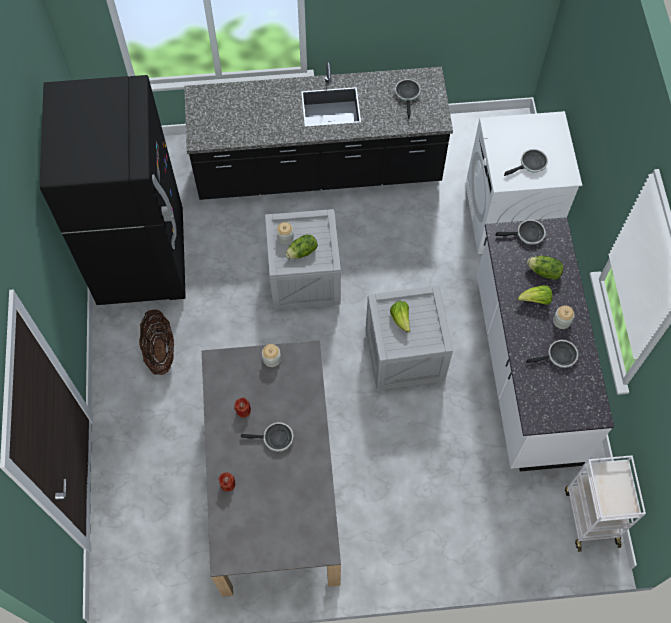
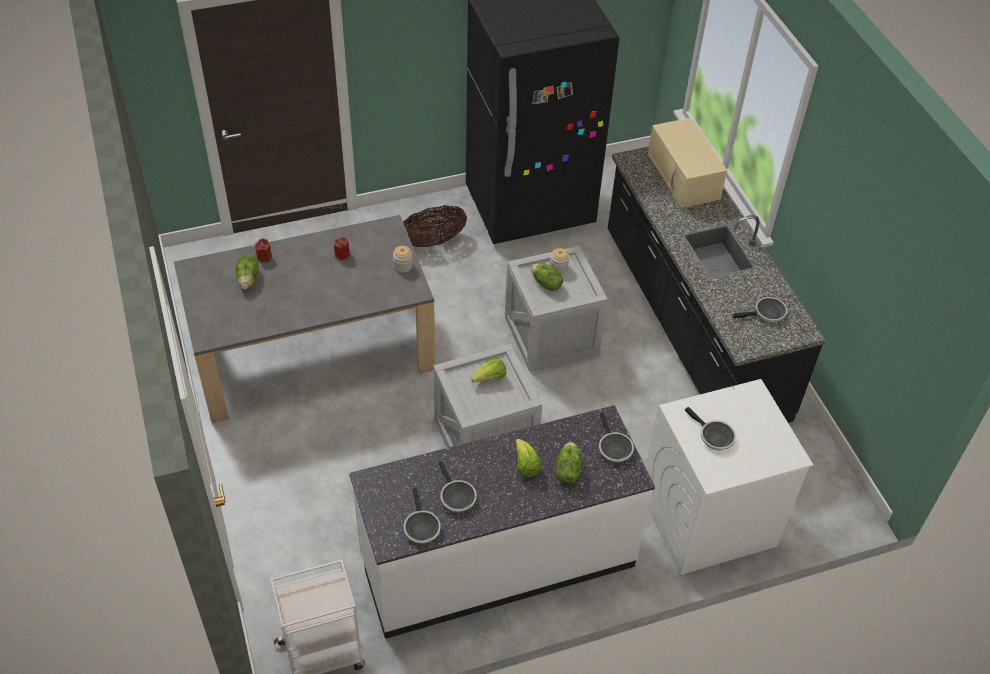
camera: 75 degrees right, 15 degrees down
(234, 104) = (684, 177): none -> beige microwave
(254, 502) = (249, 279): none -> lettuce
(275, 439) = (317, 283): frying pan -> frying pan (421, 527)
(561, 321) = (505, 495): jar -> none

